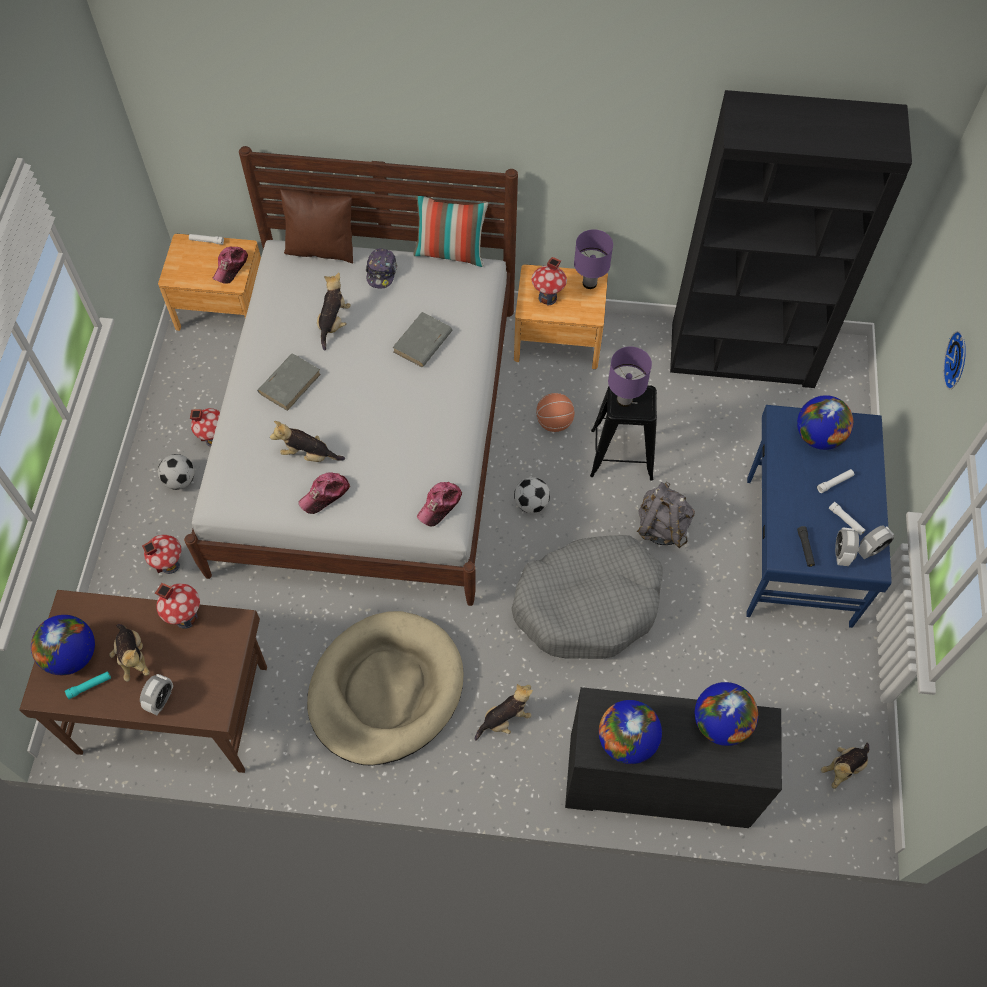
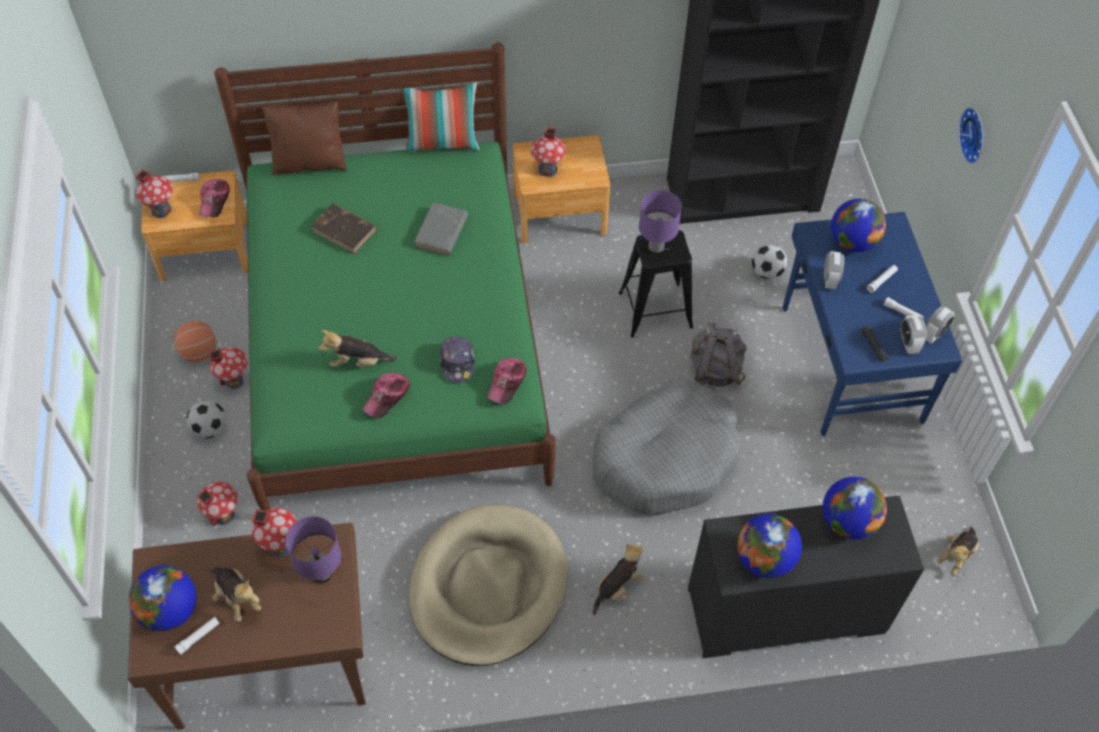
camera: 15 degrees left, 5 degrees down
(89, 686) = (198, 637): turquoise flashlight -> white flashlight
(161, 700) = (280, 633): alarm clock -> alarm clock (829, 279)
(181, 267) = (161, 210): none -> toy house
(290, 383) = (317, 297): grey book -> none
(333, 323) = (345, 230): plush toy -> brown book
(368, 436) = (395, 344): white bed -> green bed
(381, 272) = (379, 173): cap -> cap (457, 363)
(531, 503) = (580, 375): football -> football (766, 272)
(554, 422) = (579, 293): basketball -> basketball (199, 352)
(590, 283) = (585, 148): purple table lamp -> purple table lamp (322, 573)

